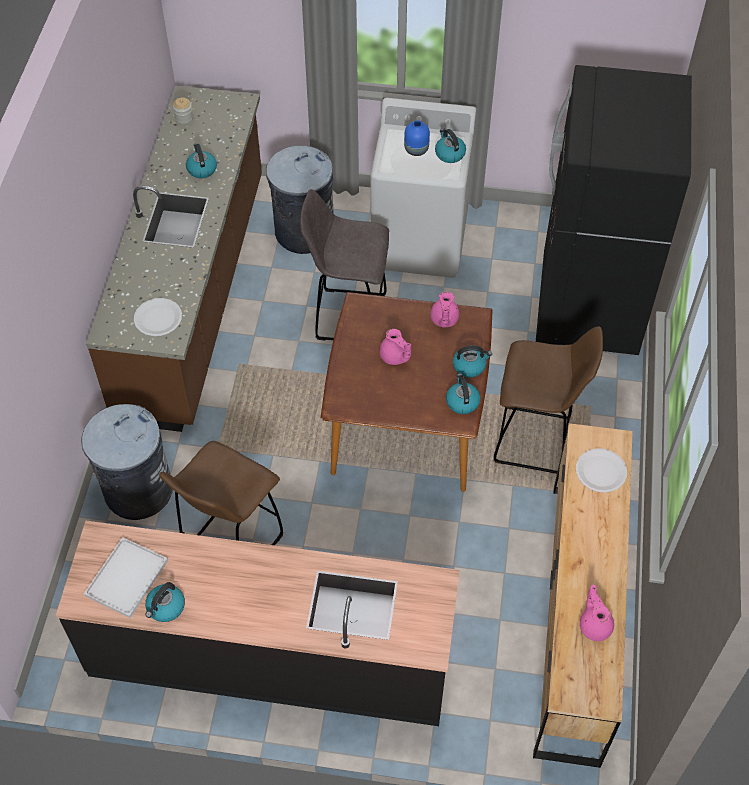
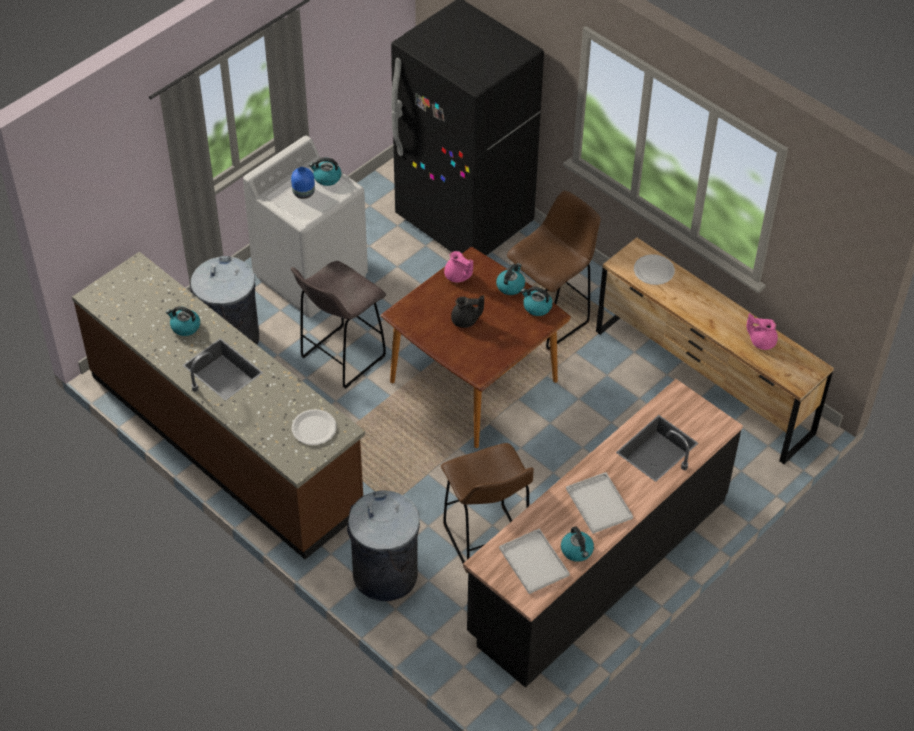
camera: 55 degrees left, 5 degrees down
(184, 118) = (116, 309): jar -> none
(239, 591) = (598, 503): none -> white tray
(395, 357) = (465, 320): pink teapot -> black teapot

